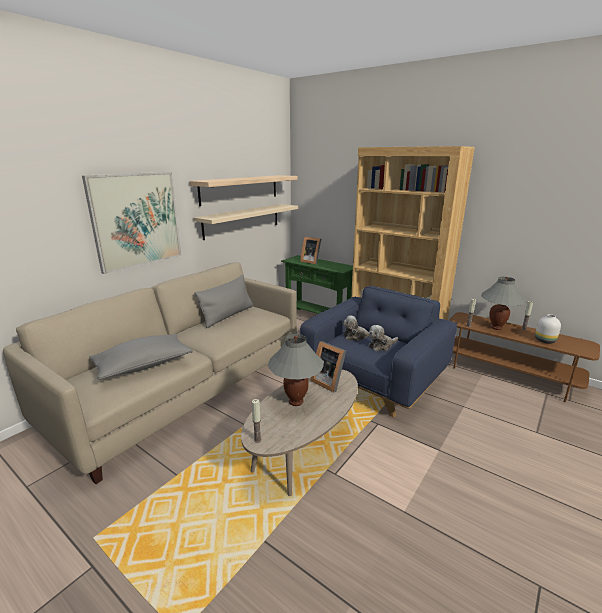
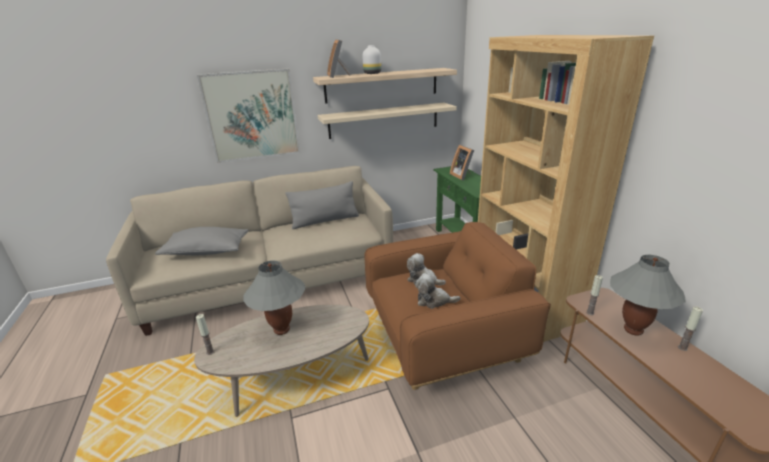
camera: 35 degrees right, 5 degrees up
(328, 382) = (335, 321): picture frame -> picture frame (338, 76)
(374, 379) = (444, 337): blue armchair -> brown armchair
(544, 340) = (693, 379): white vase -> white vase (372, 73)

